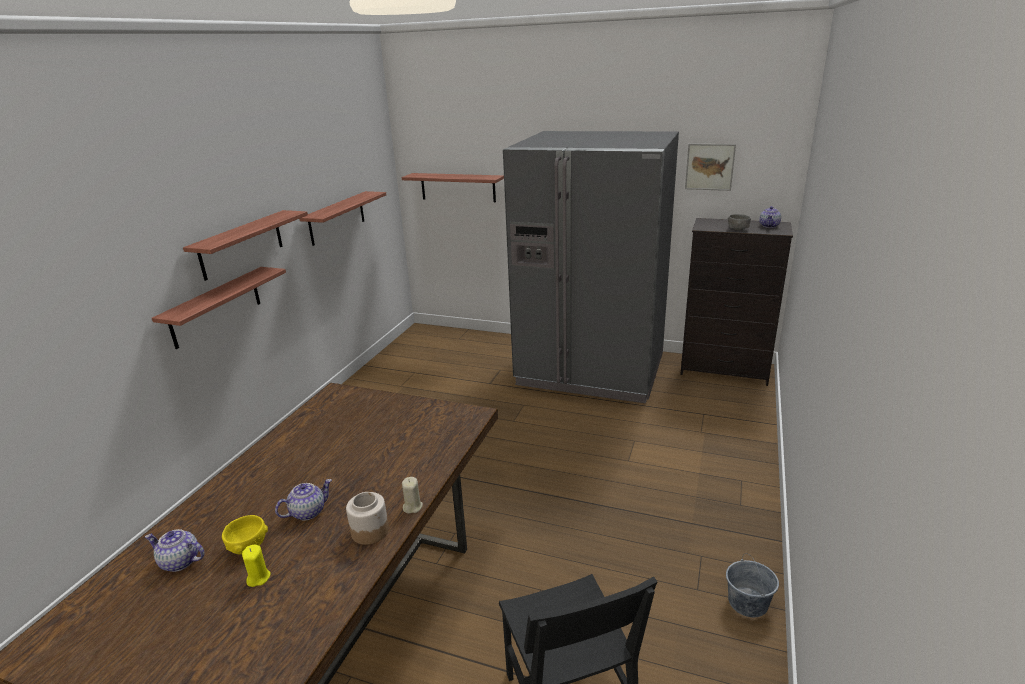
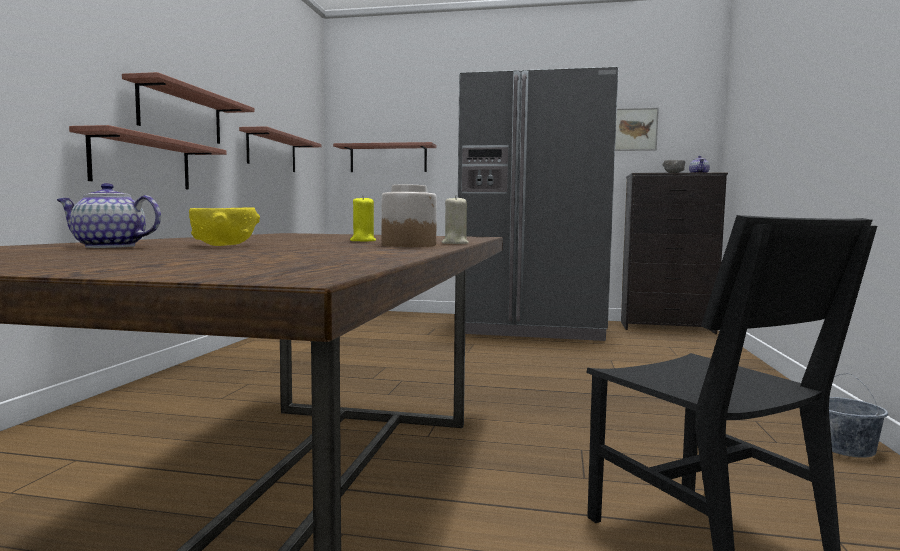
camera: 10 degrees left, 20 degrees down
(258, 578) = (254, 249): yellow candle -> yellow candle (362, 241)
(308, 512) = (305, 243): teapot -> none

